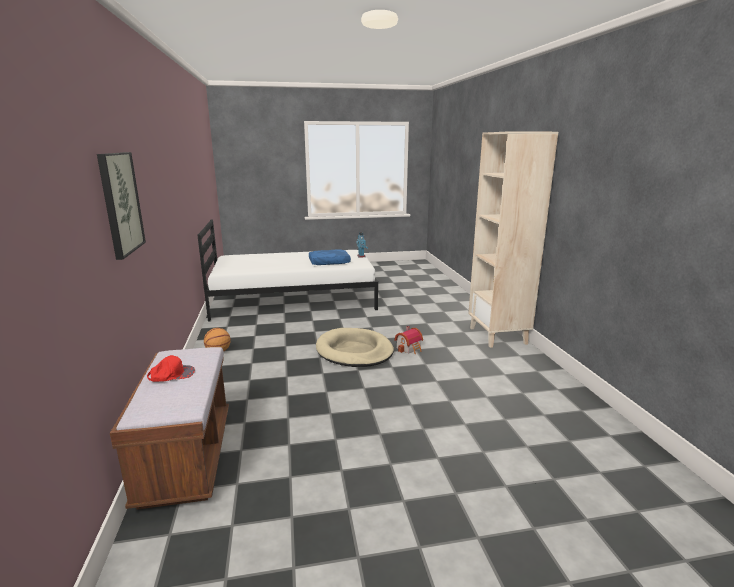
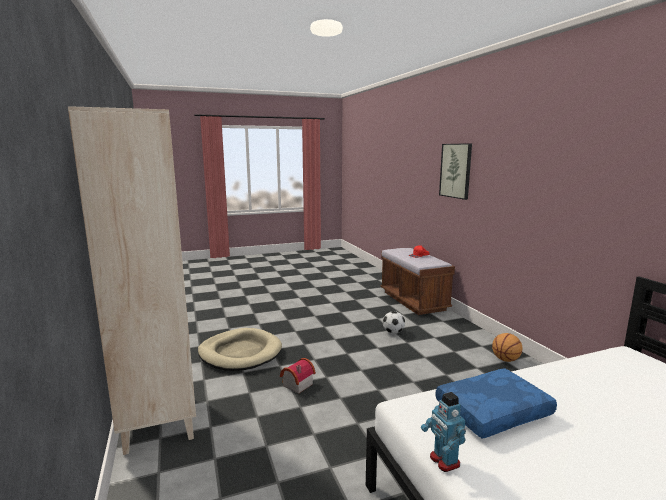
camera: 170 degrees right, 5 degrees down
(289, 390) = (393, 332): none -> football
(354, 351) = (361, 374): beige dog bed -> beige dog bed (240, 353)

